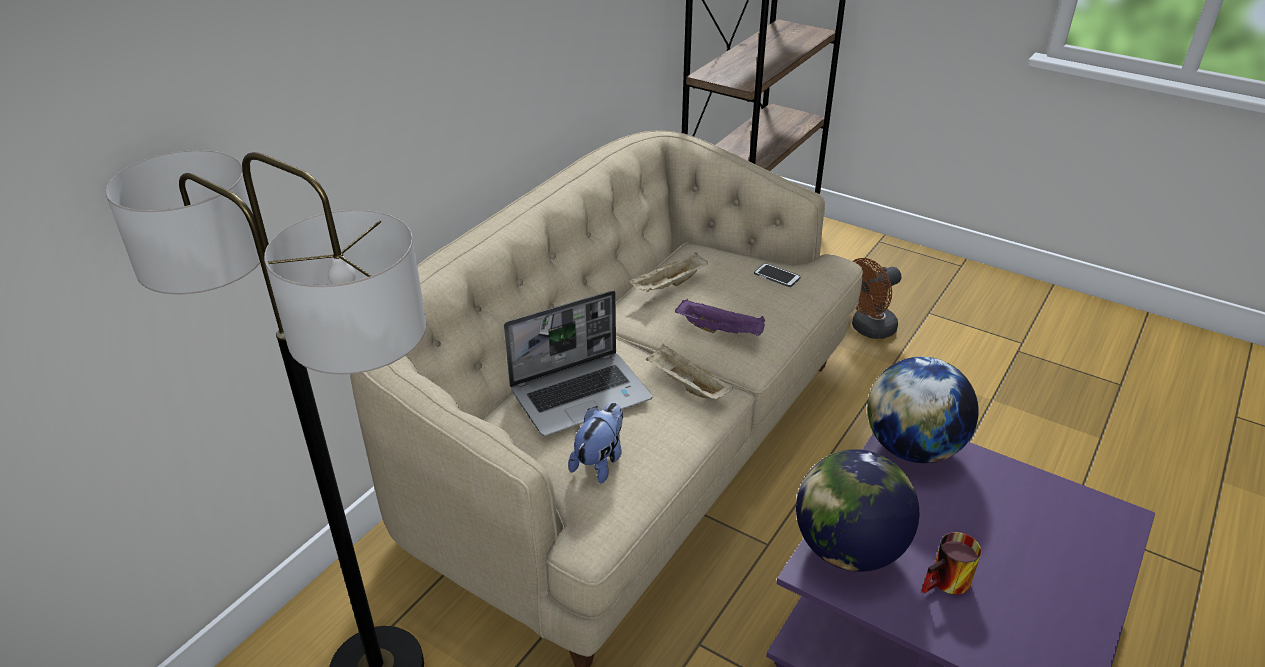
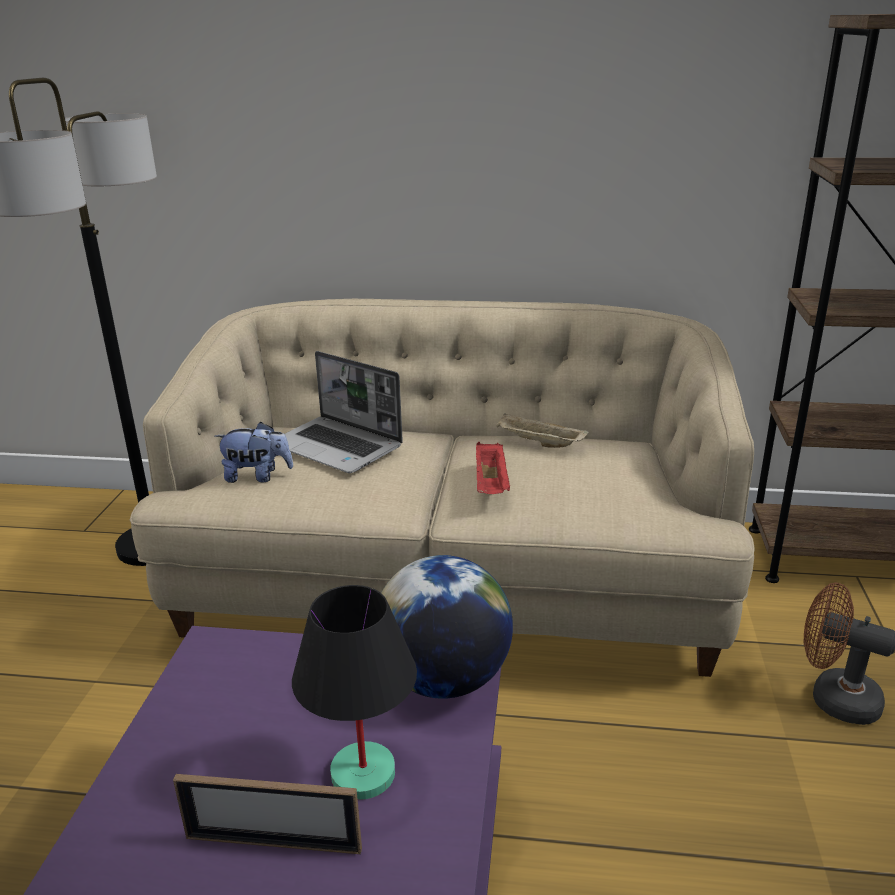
camera: 65 degrees right, 10 degrees down
(686, 385) = (392, 490): beige tray -> none
(721, 330) = (491, 484): purple tray -> red tray
(777, 276) = (628, 492): phone -> none
(847, 549) = (248, 661): globe -> none
(948, 584) = (220, 746): mug -> none
(998, 514) = (362, 775): none -> black table lamp
(1051, 572) = (273, 843): none -> picture frame

